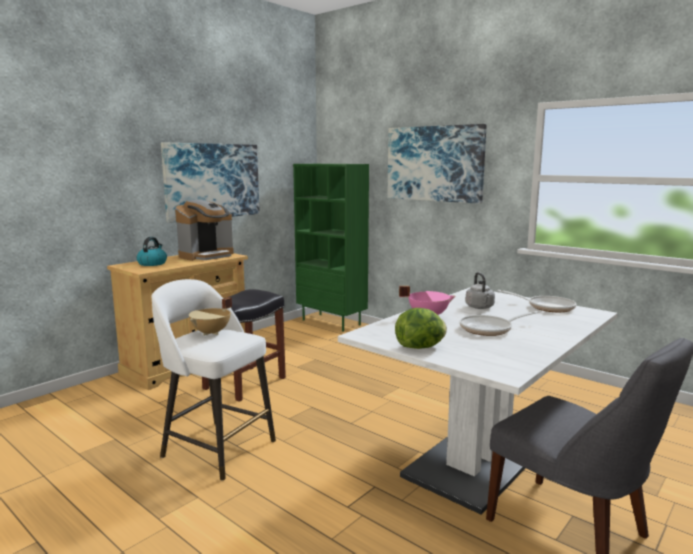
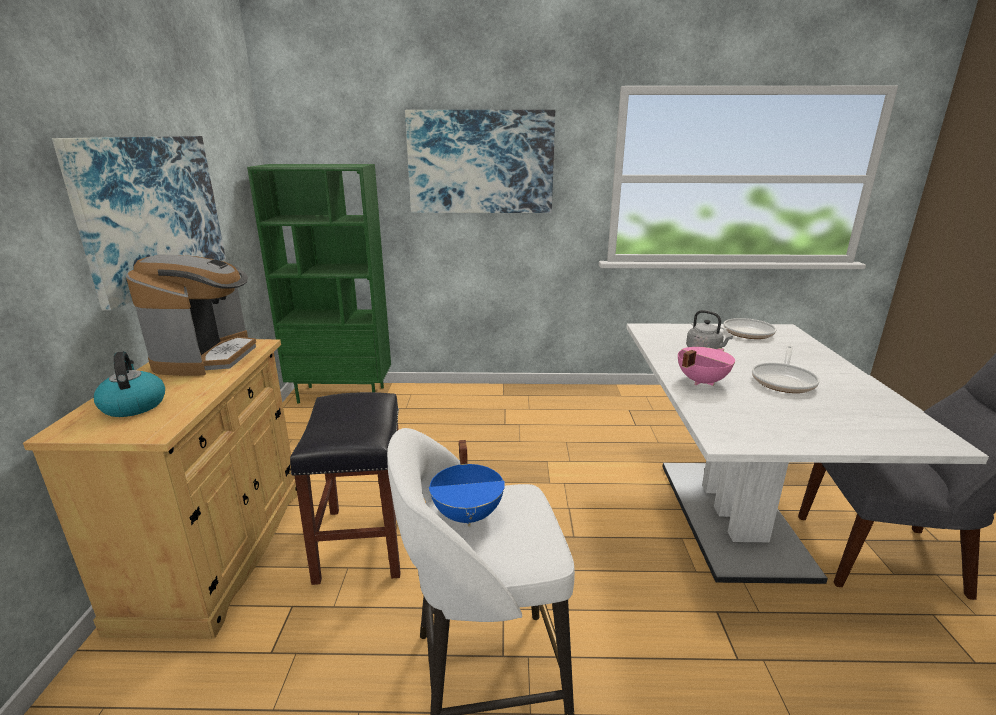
camera: 40 degrees left, 10 degrees up
(211, 333) = (469, 514): beige cooking pot -> blue cooking pot
(420, 347) = (811, 435): lettuce -> none

